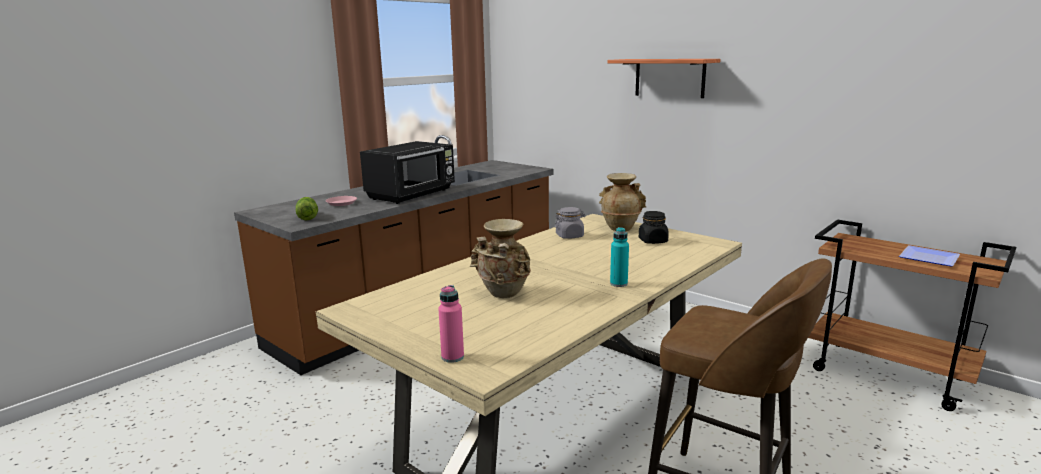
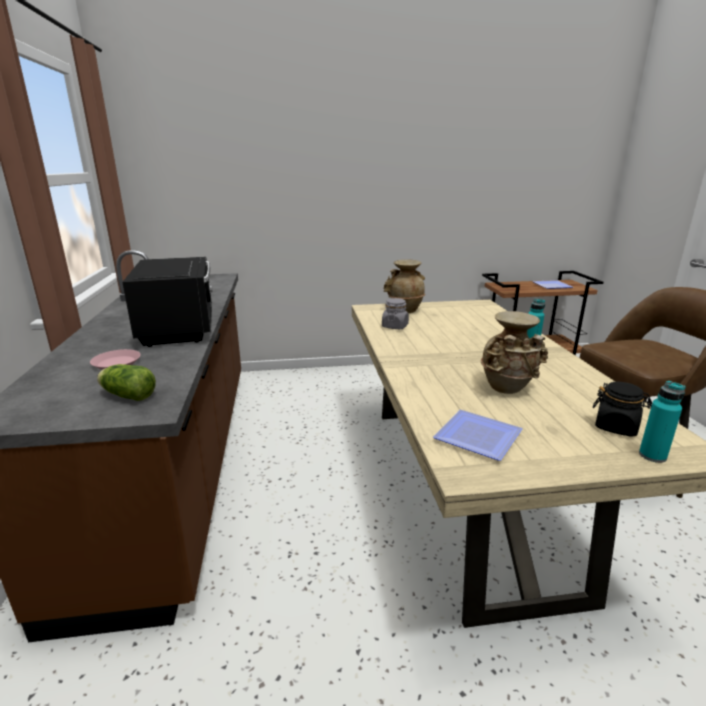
camera: 50 degrees left, 5 degrees up
(403, 303) = (481, 437): none -> plate
(452, 357) = (652, 455): pink bottle -> turquoise bottle
(653, 241) = (451, 313): black jar -> black jar (616, 427)
(669, 78) = (346, 174): shelf -> none

